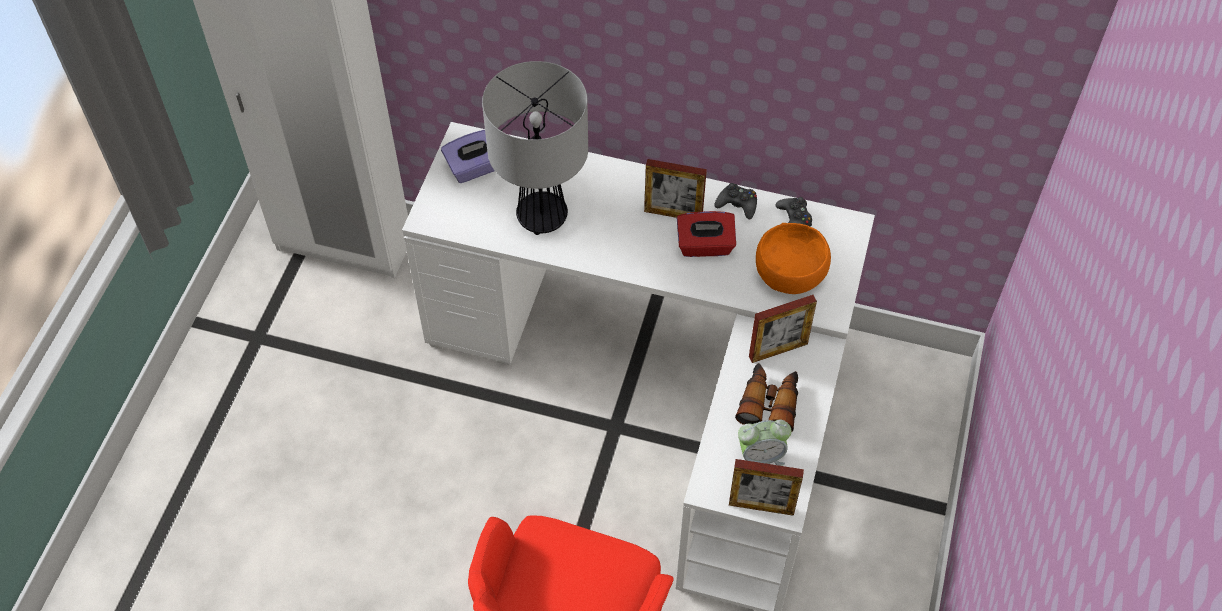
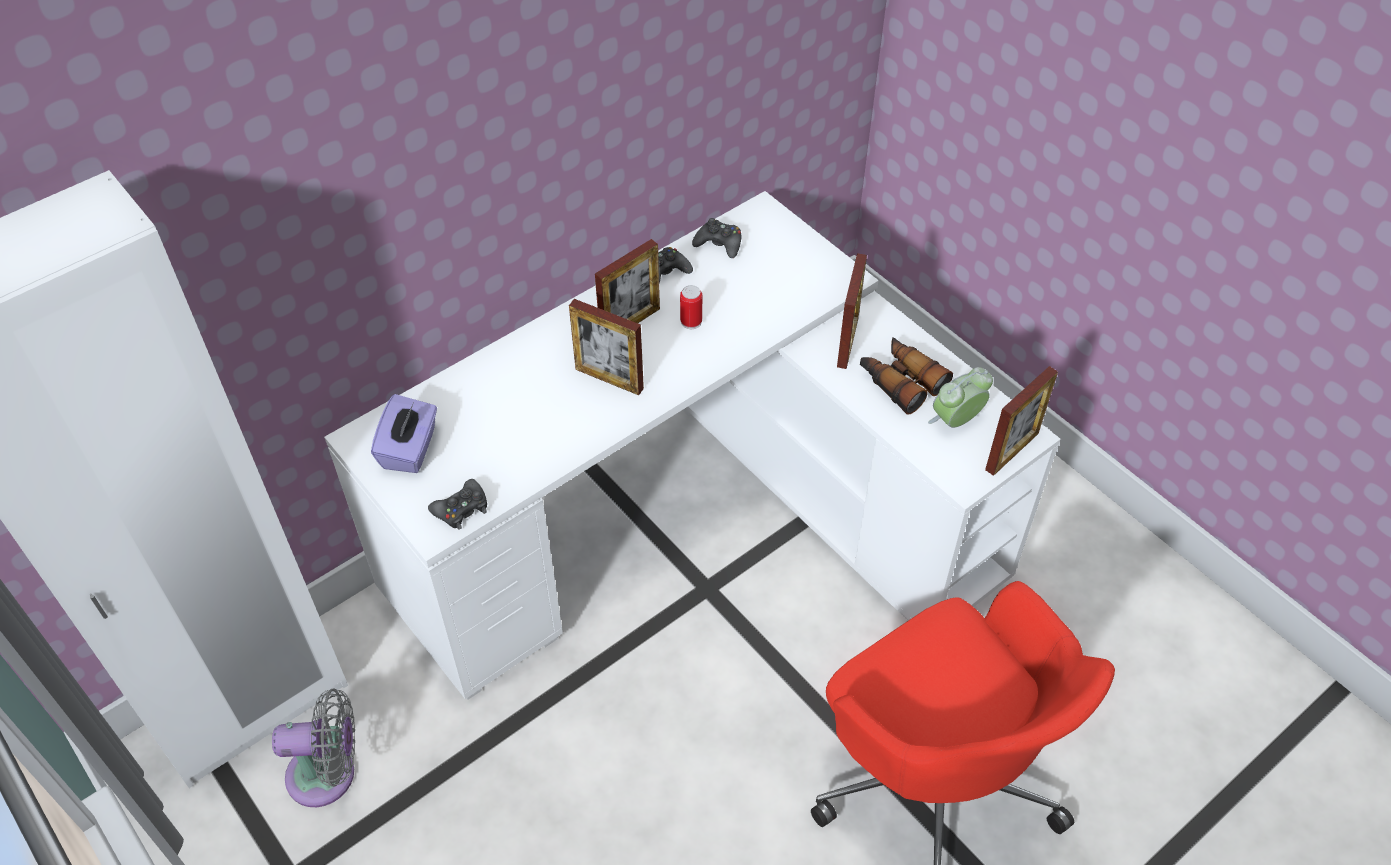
camera: 55 degrees left, 5 degrees down
(331, 310) = (328, 774): none -> grey fan
(451, 222) = (461, 509): none -> black game controller
(542, 218) = (534, 427): table lamp -> none
(615, 232) = (609, 379): none -> picture frame
(705, 246) = (691, 322): red tissue box -> can
(760, 456) = (956, 421): alarm clock -> alarm clock turned 150 degrees counterclockwise
(790, 275) = (780, 281): orange bowl -> none

